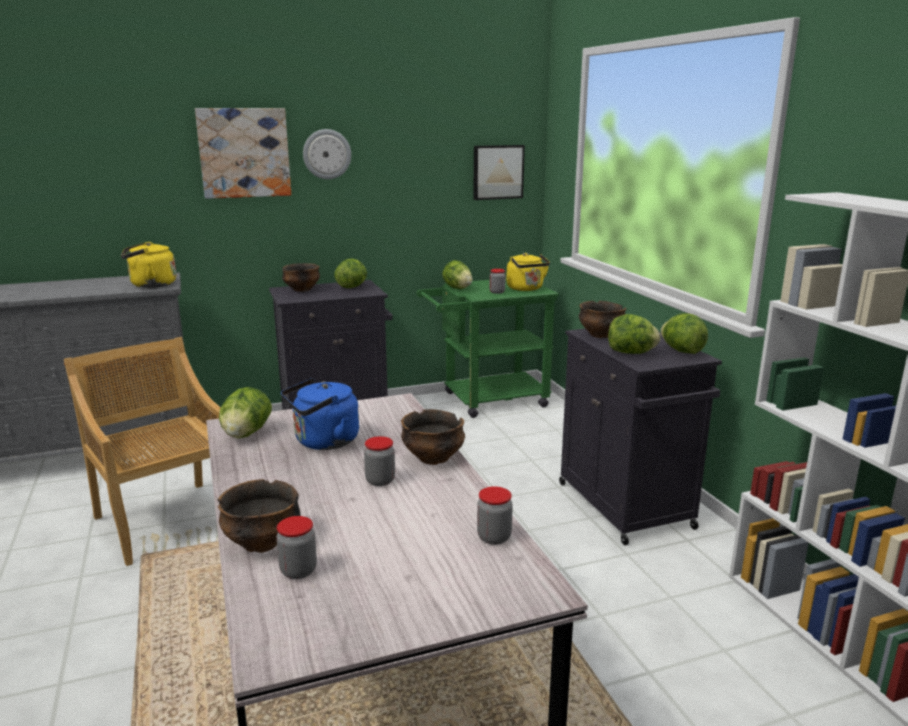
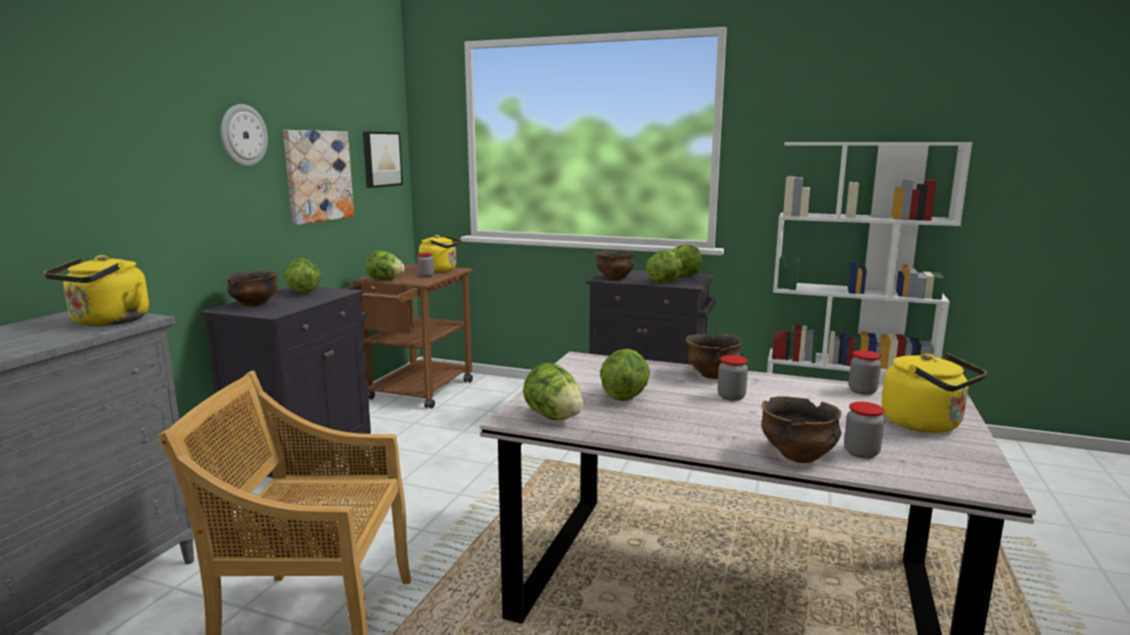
camera: 50 degrees left, 5 degrees down
(244, 153) = (154, 130): picture -> picture (318, 176)
(323, 442) = (624, 396): blue kettle -> lettuce
(427, 592) = (926, 424): none -> yellow kettle
(486, 400) = (415, 393): green cart -> brown cart

